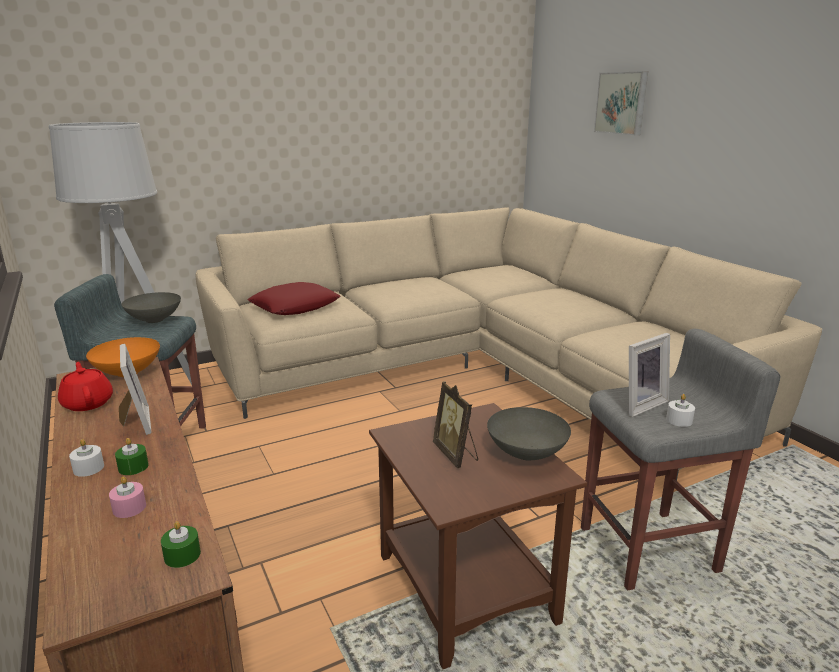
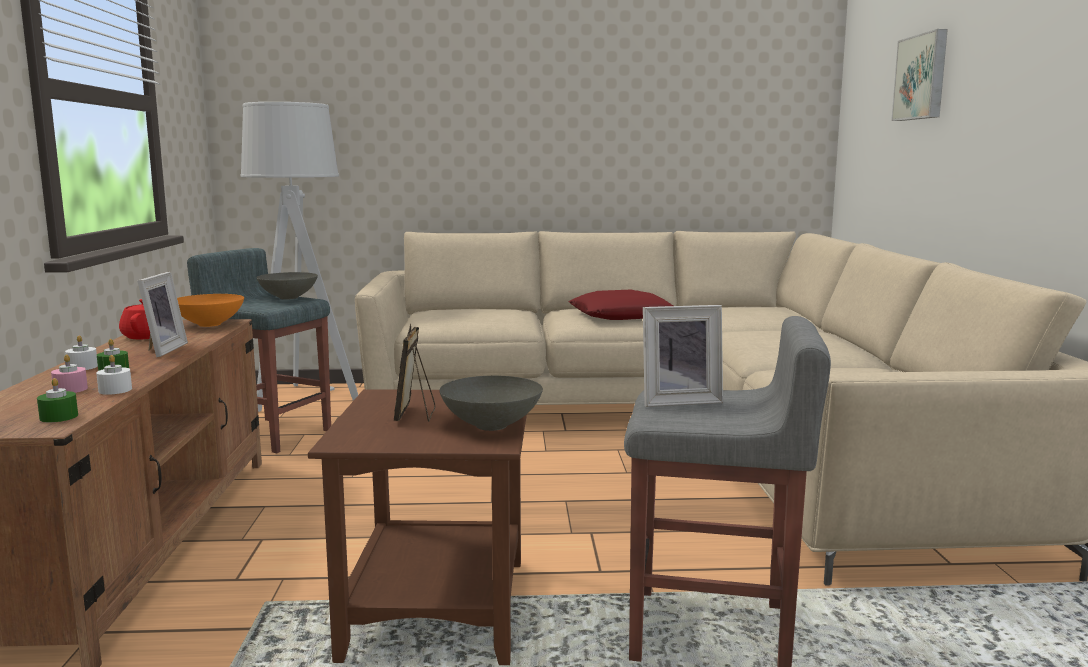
camera: 25 degrees right, 10 degrees down
(295, 306) = (462, 314): red pillow -> red pillow (621, 315)
(679, 420) = (704, 417): white candle -> white candle (115, 390)

